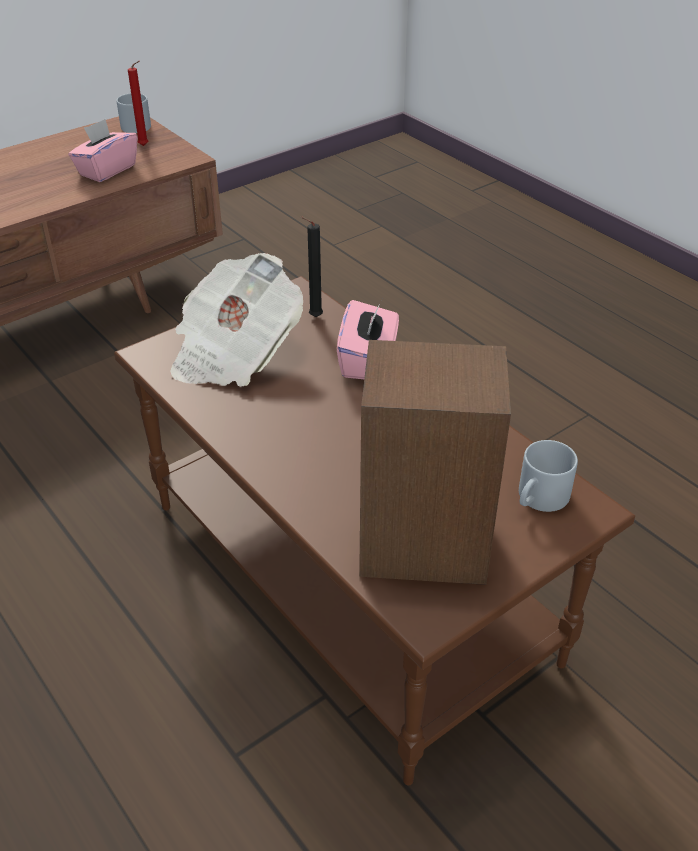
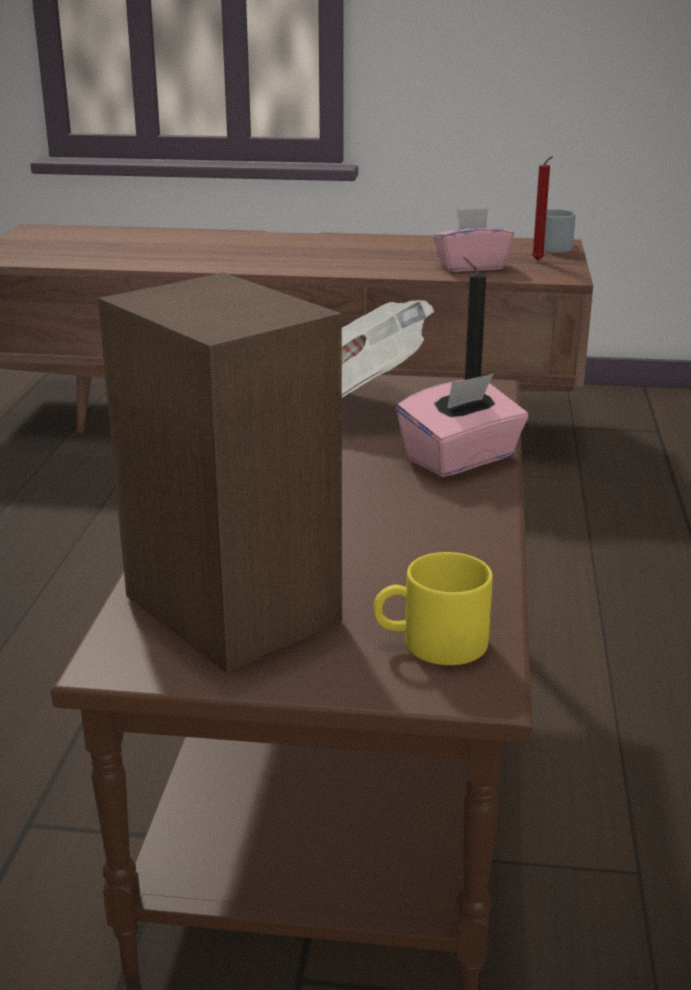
camera: 45 degrees right, 15 degrees down
(539, 499) = (431, 644): grey mug -> yellow mug

